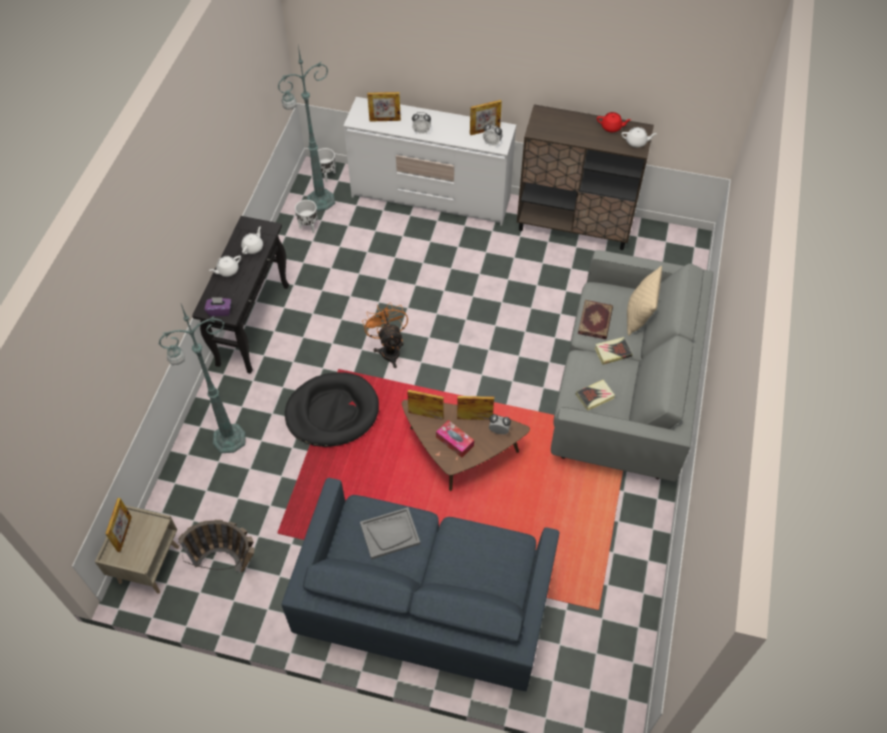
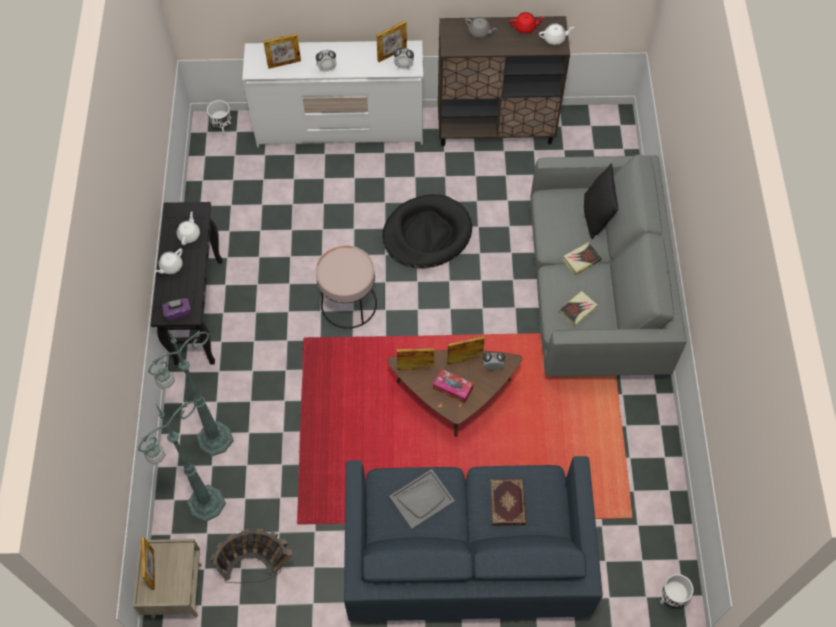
camera: 15 degrees left, 5 degrees up
(309, 227) = (222, 190): white planter -> white planter (671, 598)
(319, 201) = (223, 158): green floor lamp -> green floor lamp (204, 504)
(332, 412) = (312, 384): black dog bed -> black dog bed (427, 234)
(389, 349) = (348, 304): orange fan -> pink side table
(567, 123) = (479, 32): none -> grey teapot
(595, 321) = (555, 231): book -> book (508, 502)
(638, 316) = (595, 216): beige pillow -> black pillow

